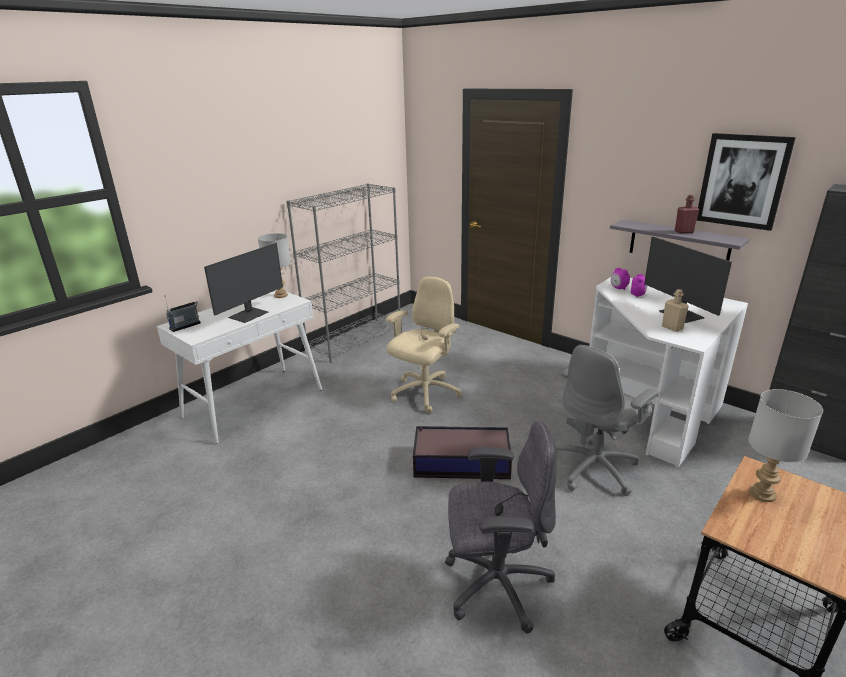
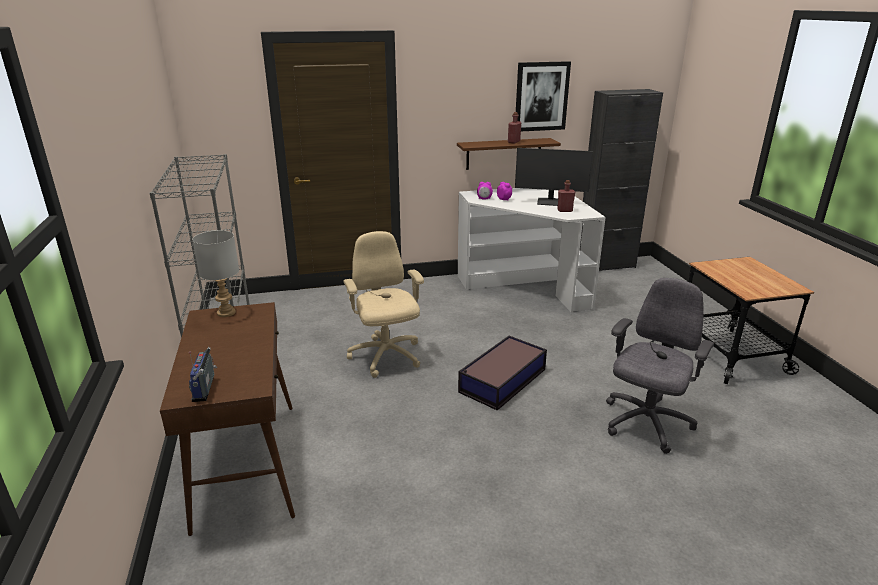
camera: 55 degrees left, 0 degrees up
(249, 315) = (249, 342): monitor -> none
(254, 403) = (246, 463): white console table -> brown console table
(595, 468) = (567, 334): grey office chair -> none
(672, 328) = (565, 210): beige bottle -> red bottle
(678, 244) = (503, 153): grey shelf -> brown shelf
(763, 494) = (726, 273): grey table lamp -> none

